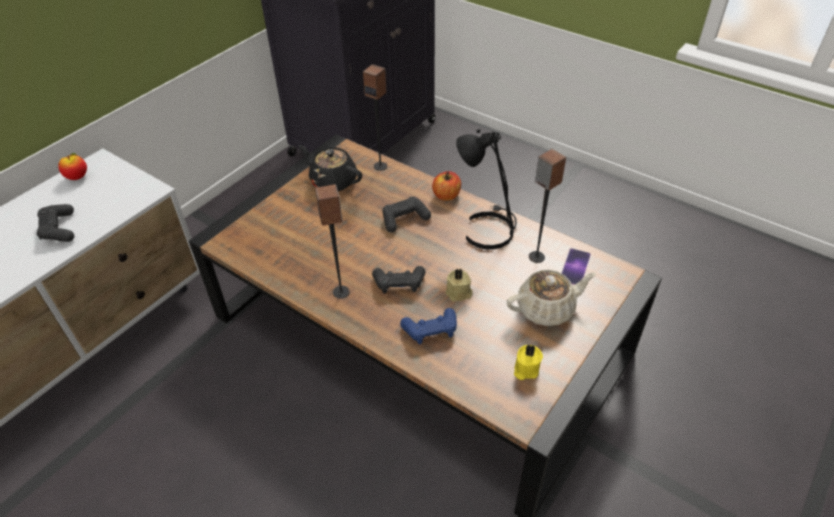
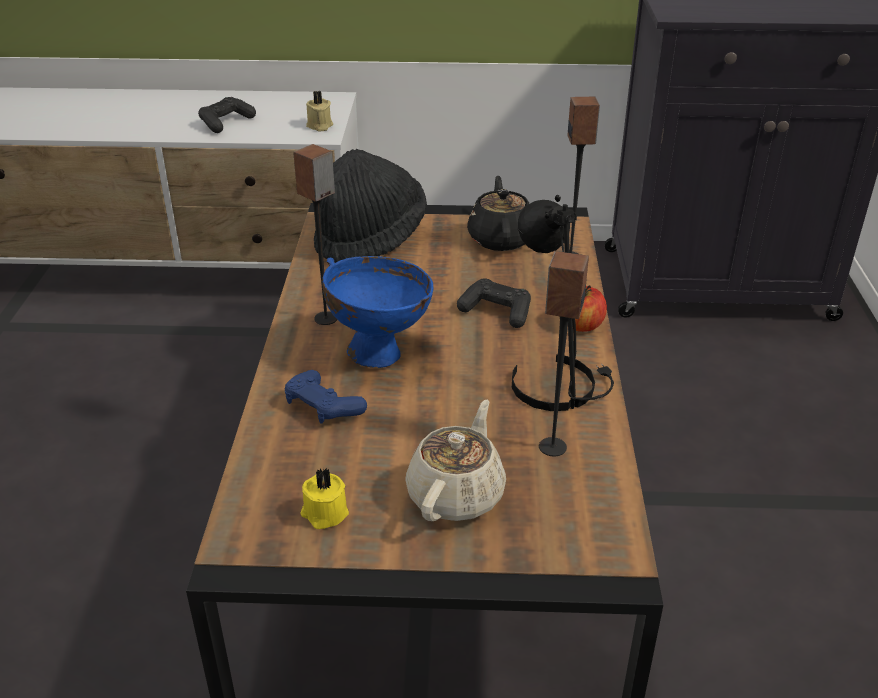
camera: 55 degrees right, 10 degrees down
(77, 177) = (302, 100): apple -> none
(270, 233) = (370, 238): none -> black hat
(399, 284) = (379, 352): black game controller -> blue bowl
(459, 293) = (409, 404): beige candle -> beige candle (319, 126)
(546, 309) = (457, 494): beige teapot -> beige teapot turned 105 degrees counterclockwise
(575, 267) = (574, 493): phone -> none

